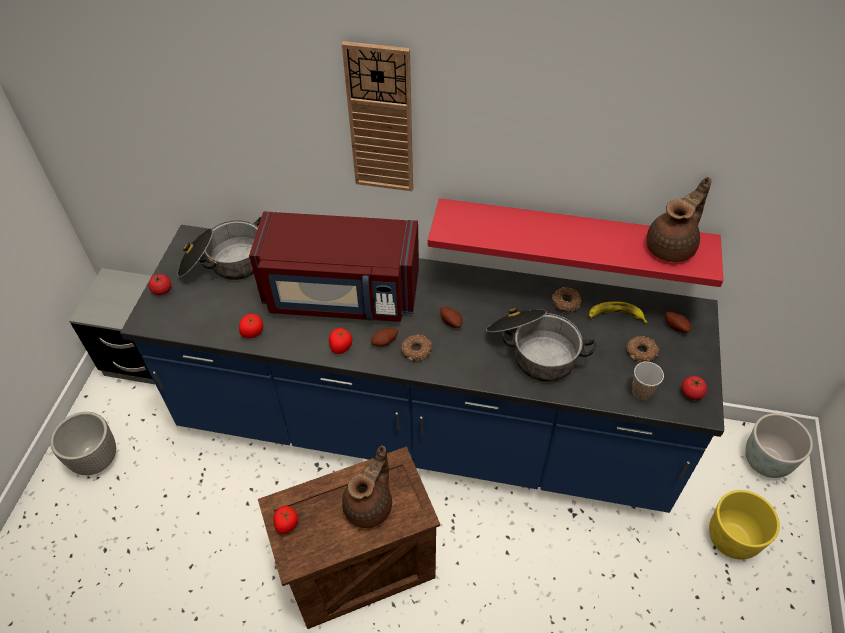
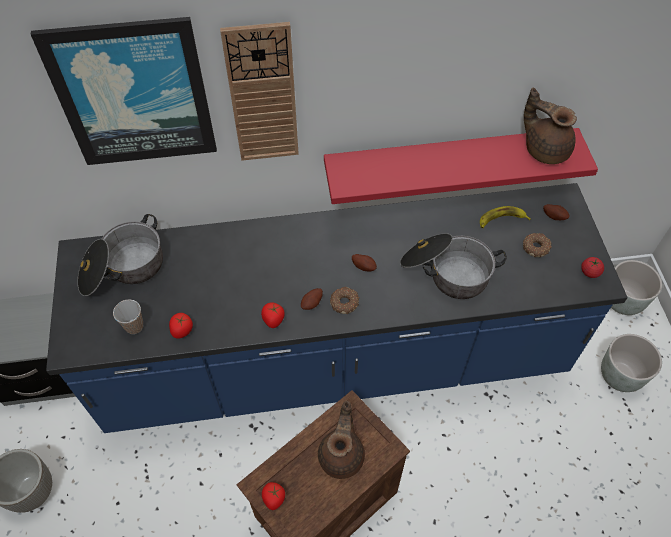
camera: 20 degrees left, 5 degrees up
(162, 290) = (71, 314): tomato -> none
(260, 91) = (134, 94): none -> picture
(341, 295) = (251, 269): red microwave -> none
(565, 303) = (455, 220): donut -> none
(641, 392) = (550, 283): cup -> cup (134, 326)
(672, 247) = (545, 149): brown teapot -> brown teapot turned 75 degrees counterclockwise
(730, 538) = (619, 376): yellow planter -> grey planter

